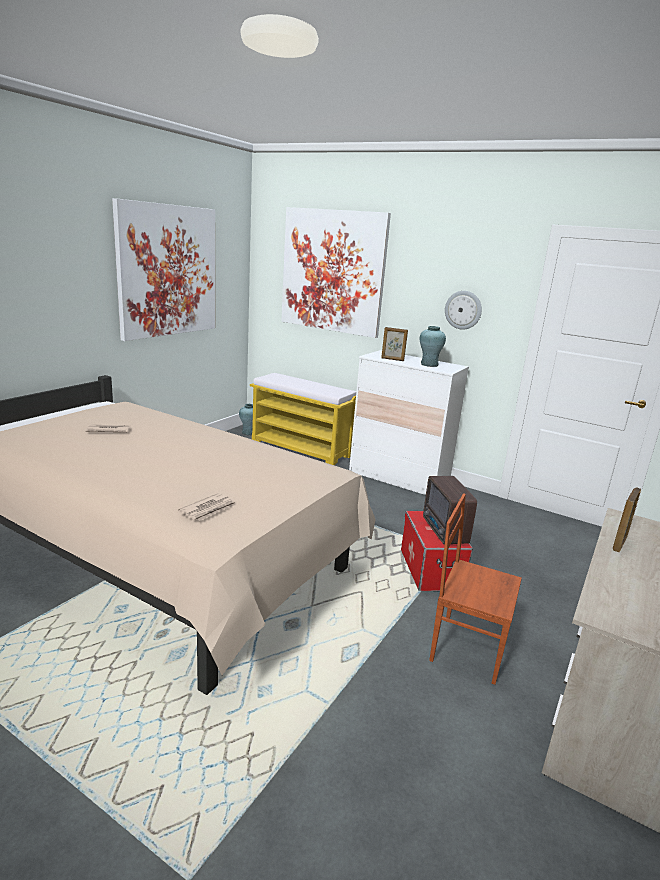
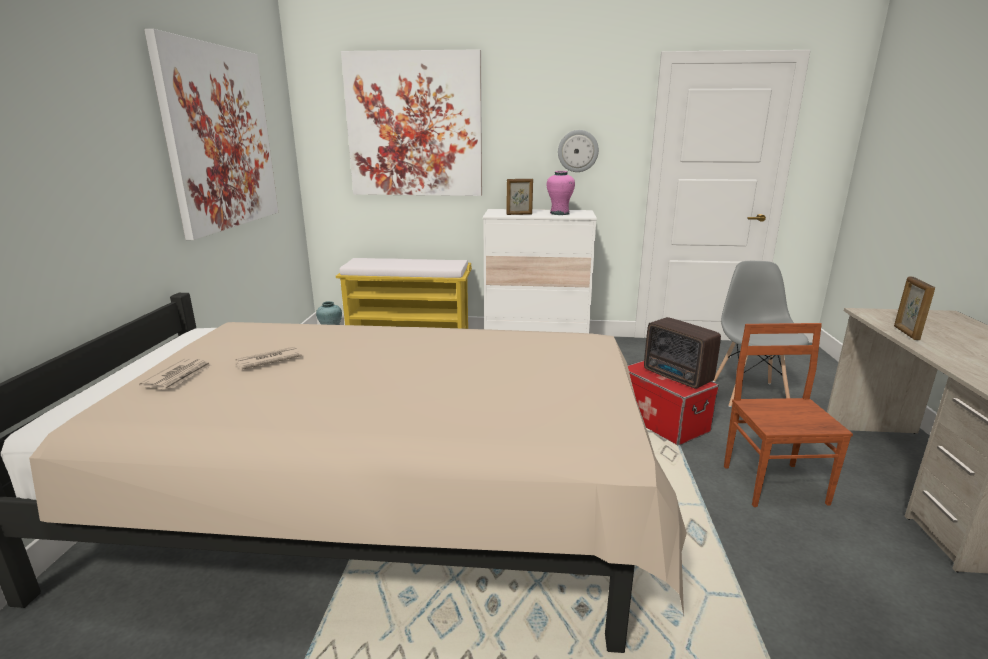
camera: 25 degrees left, 0 degrees up
(209, 509) = (548, 416): newspaper -> newspaper (179, 376)
(429, 364) = (559, 213): turquoise vase -> pink vase
(467, 648) = (774, 483): brown chair -> brown chair turned 90 degrees clockwise
(548, 575) = (749, 394): none -> grey chair

